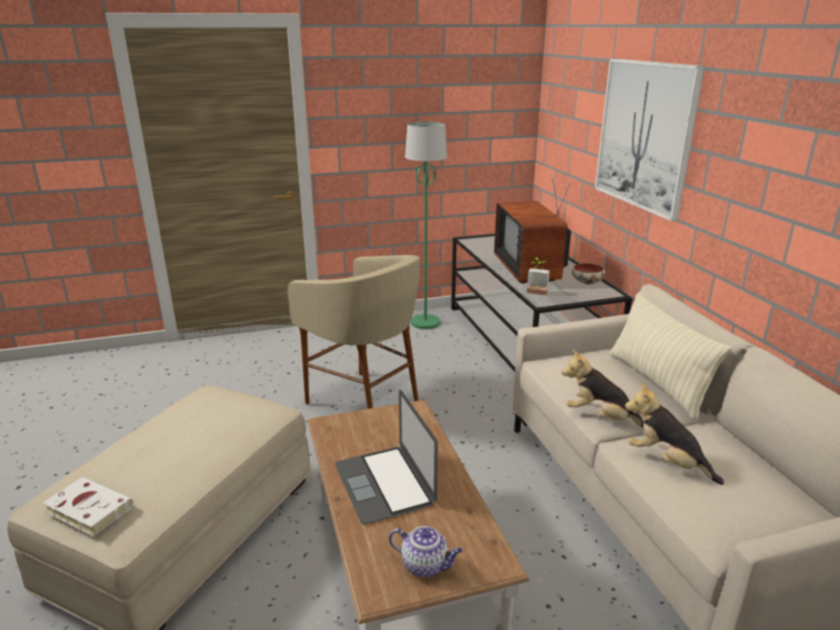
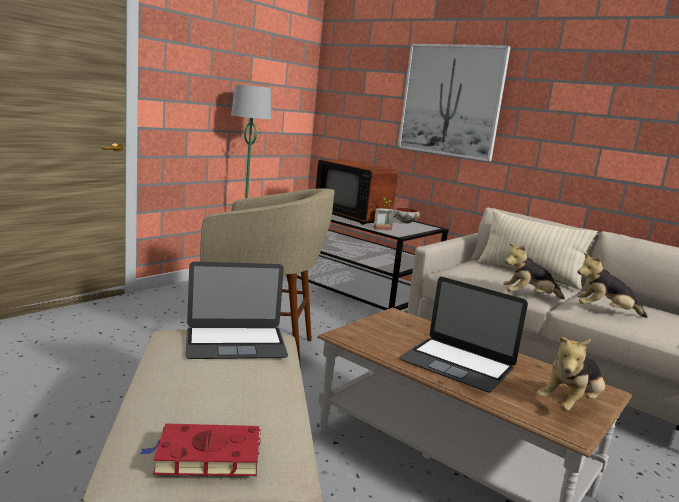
camera: 35 degrees left, 10 degrees down
(87, 509) = (205, 456): white book -> red book
(233, 412) = (235, 343): none -> laptop
(426, 565) = (570, 405): teapot -> plush toy

